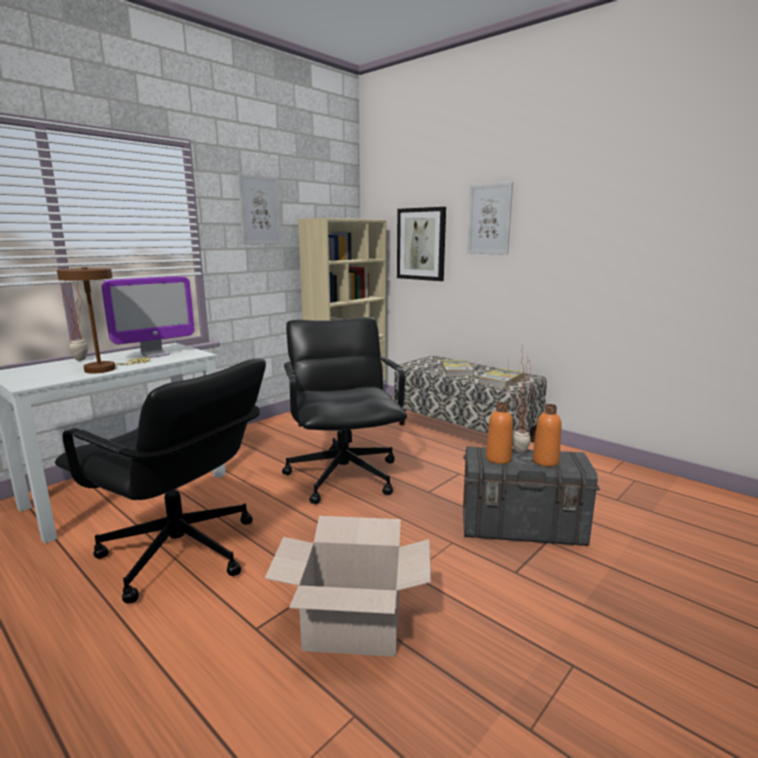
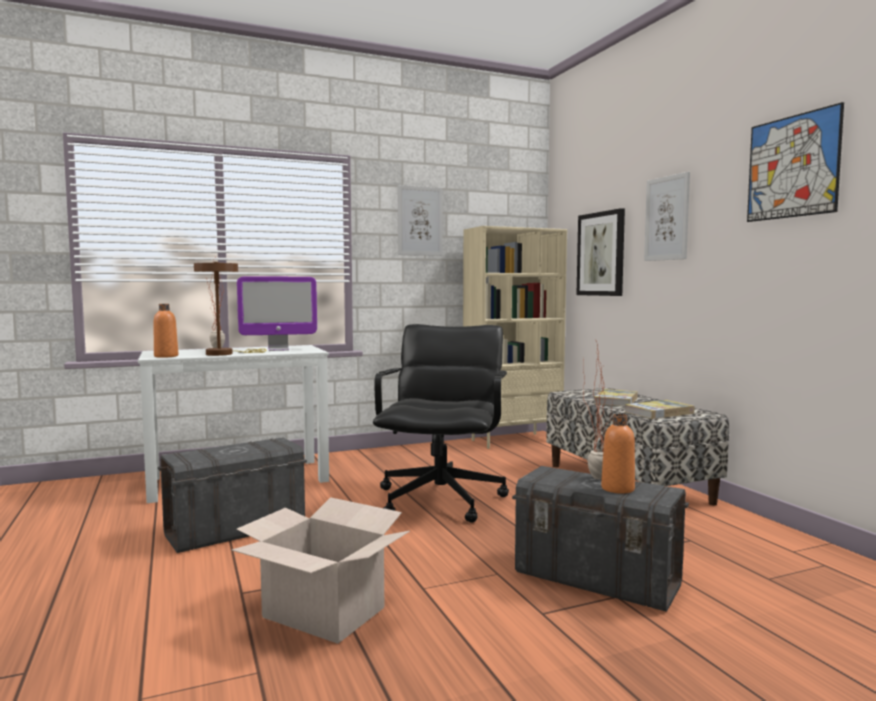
camera: 25 degrees right, 10 degrees down
(180, 553) = (235, 529): black office chair -> grey storage box
(498, 459) = (562, 479): orange bottle -> orange bottle (166, 356)
(608, 189) = (792, 167): none -> picture

